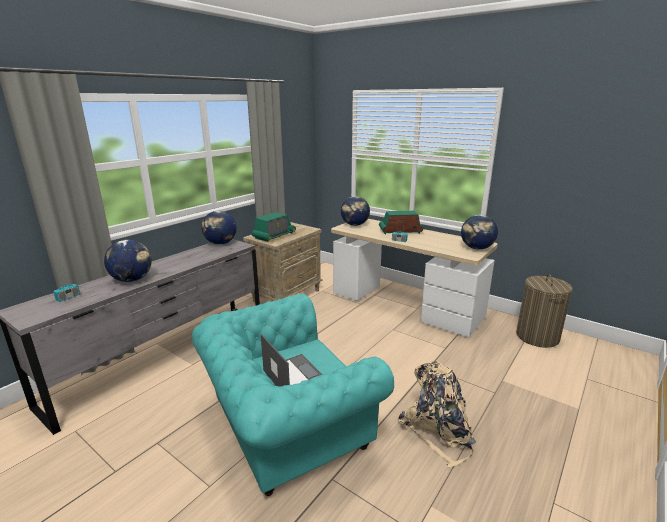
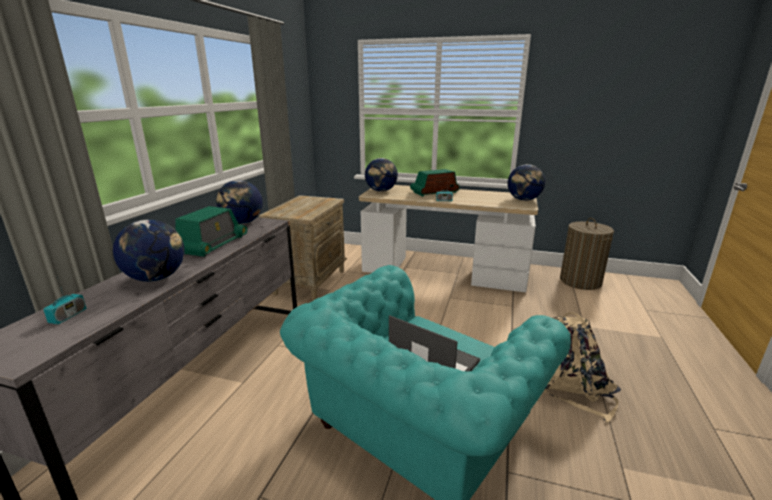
camera: 20 degrees left, 0 degrees up
(274, 235) = (296, 210): radio -> radio (212, 245)

